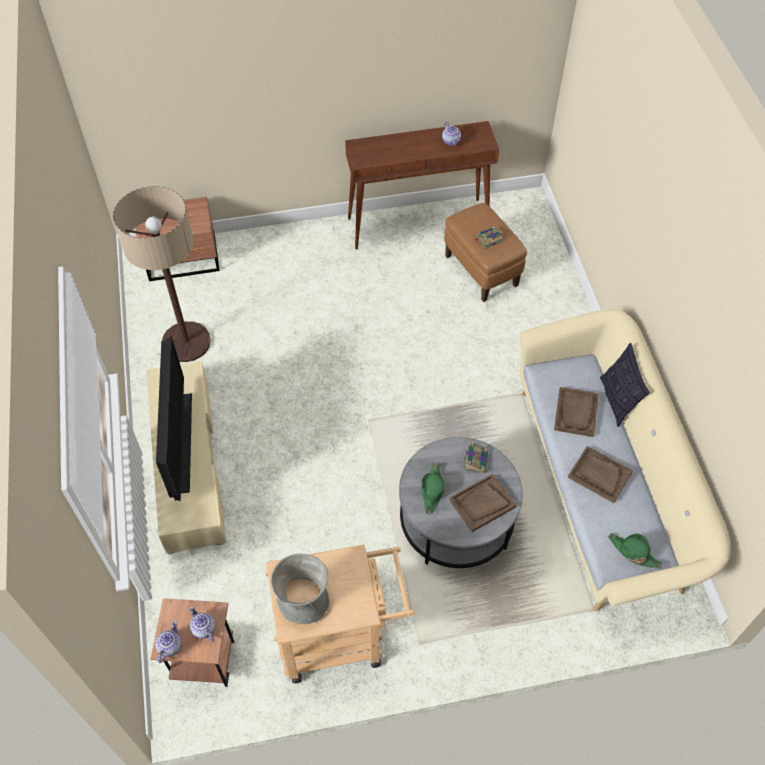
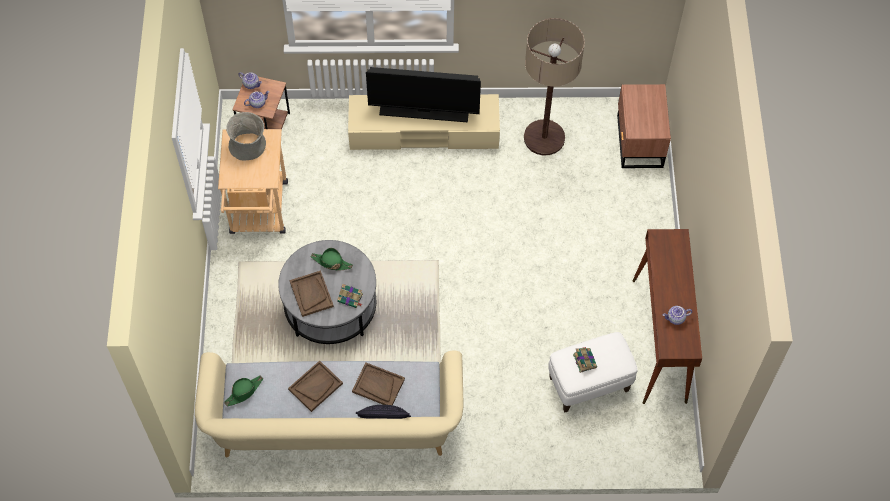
camera: 100 degrees right, 5 degrees up
(481, 270) = (589, 384): brown ottoman -> white ottoman

